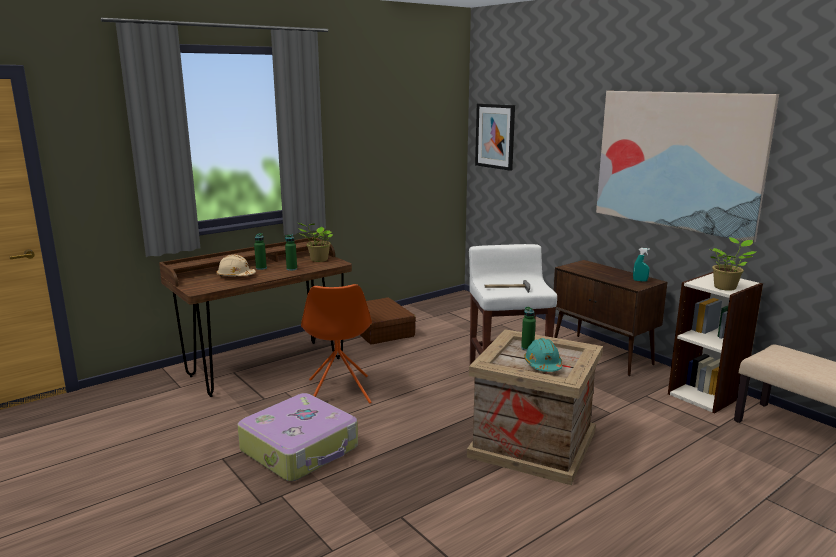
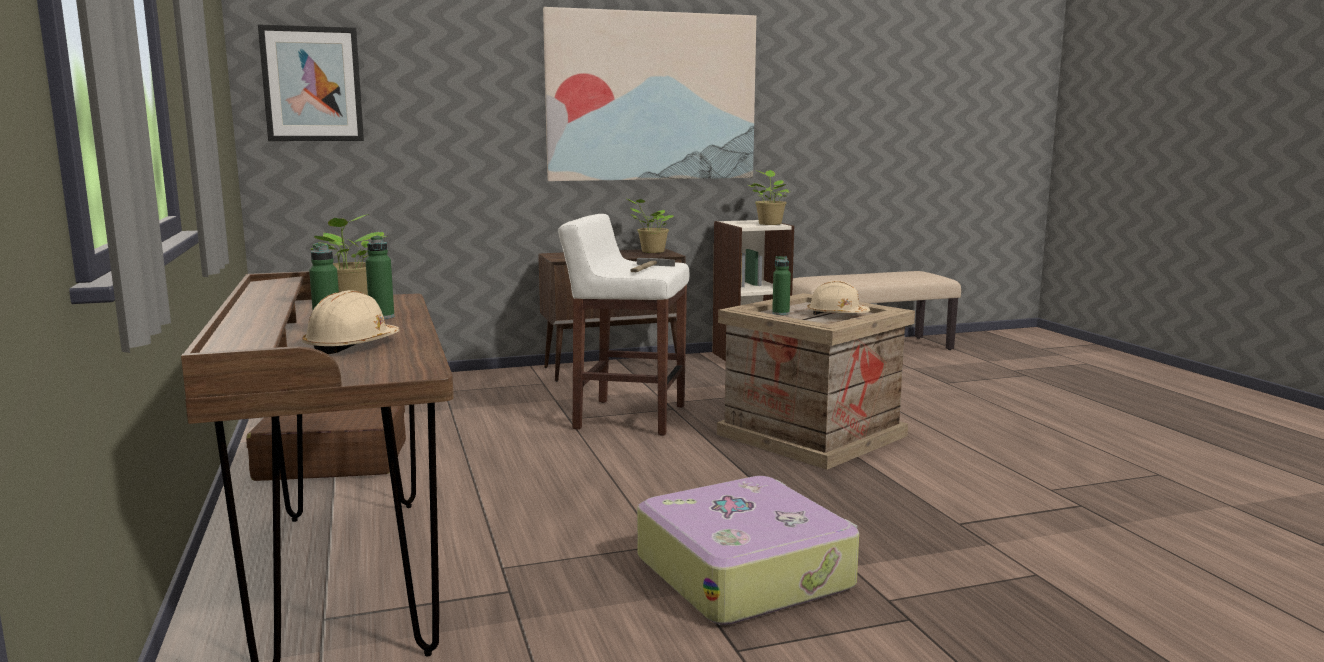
camera: 70 degrees left, 5 degrees down
(339, 392) = (556, 521): orange chair -> none
(543, 365) = (836, 315): turquoise hard hat -> beige hard hat
(640, 280) = (651, 251): turquoise spray bottle -> potted plant

